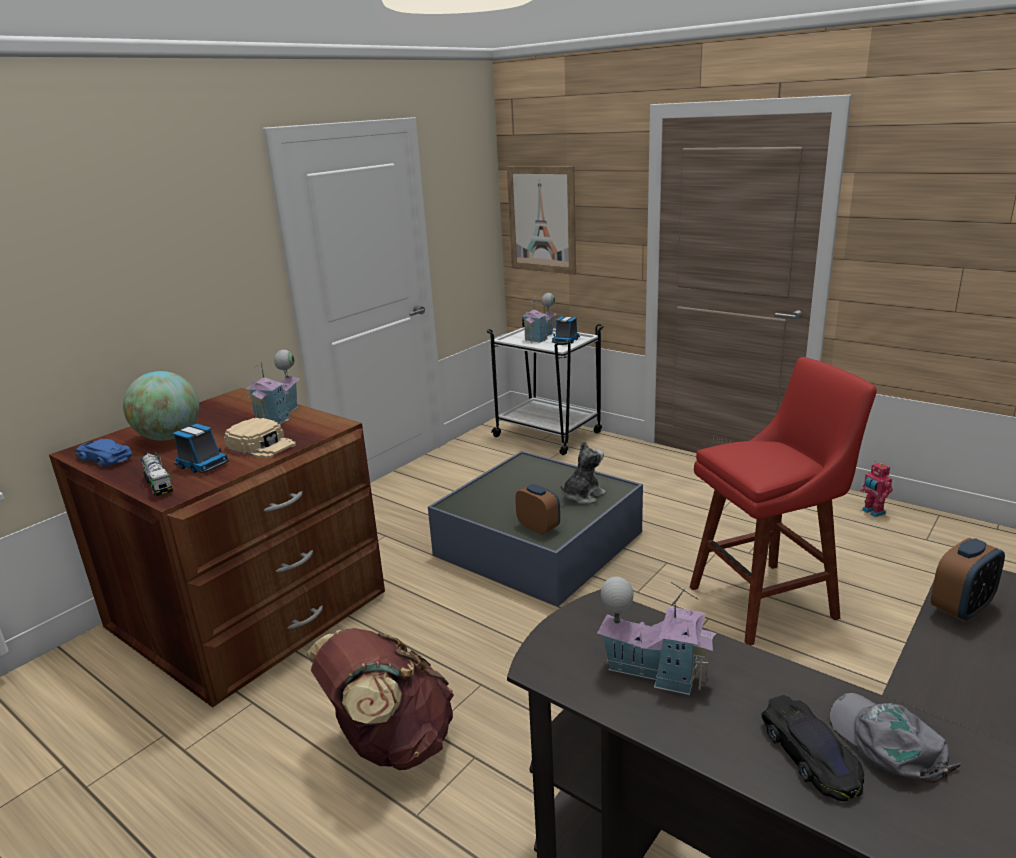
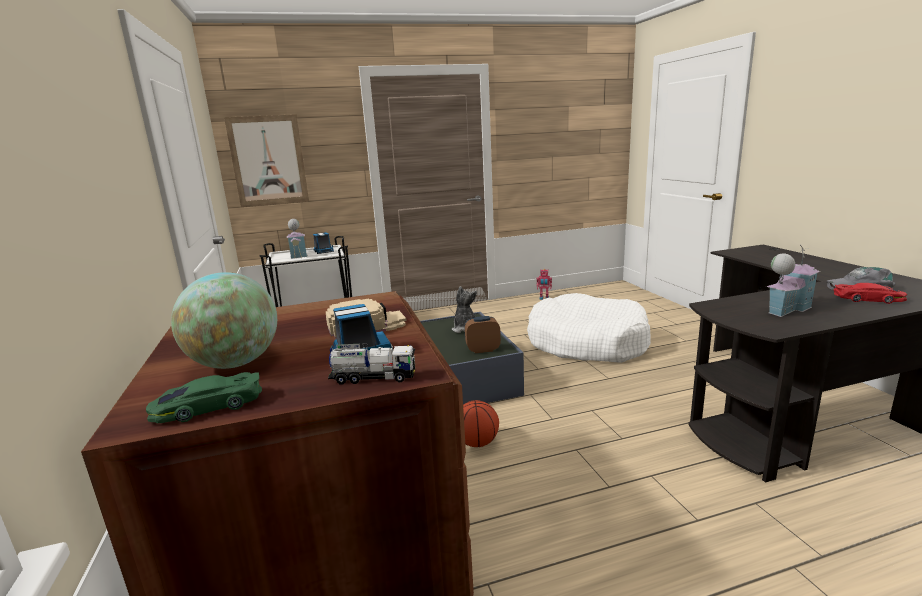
camera: 55 degrees left, 5 degrees down
(104, 458) = (208, 406): blue toy car -> green toy car
(280, 415) = (305, 313): toy house -> none
(390, 743) = (611, 510): brown backpack -> none
(438, 616) = (477, 443): none -> basketball
(766, 602) = (586, 343): red stool -> white dog bed
(810, 755) = (868, 299): black toy car -> red toy car
(961, 608) = (758, 258): alarm clock -> none

